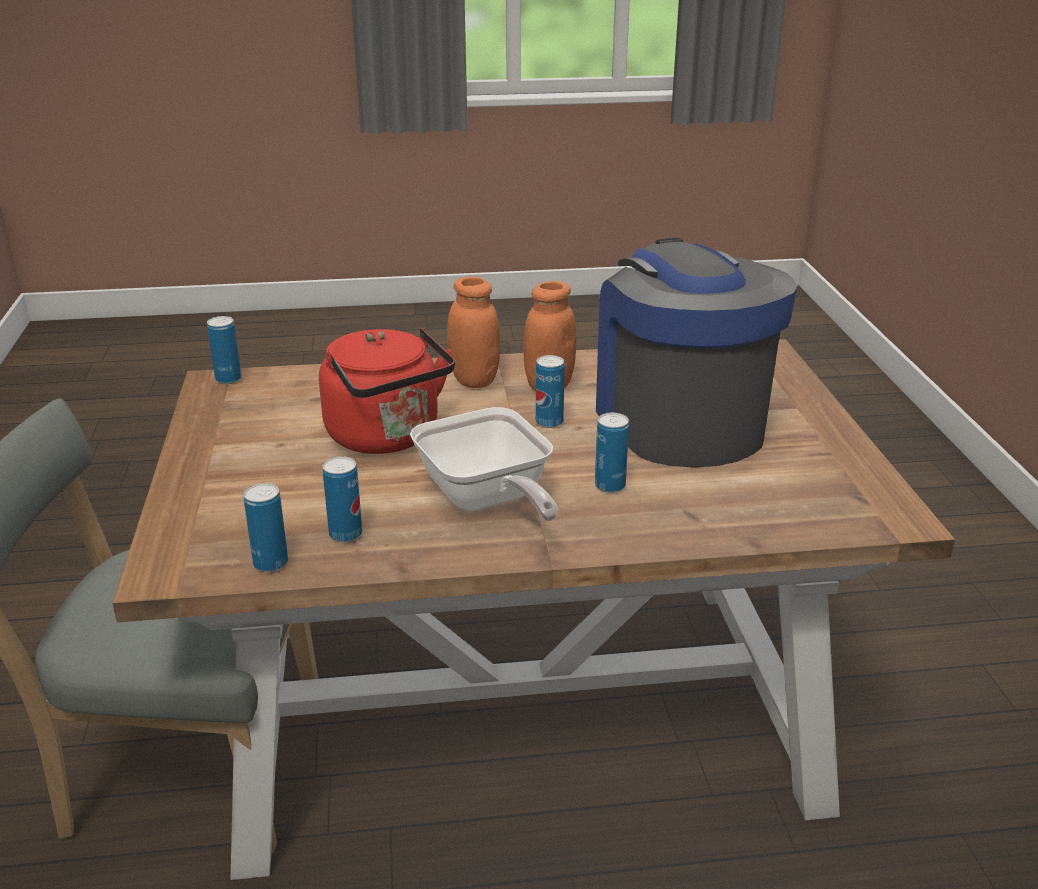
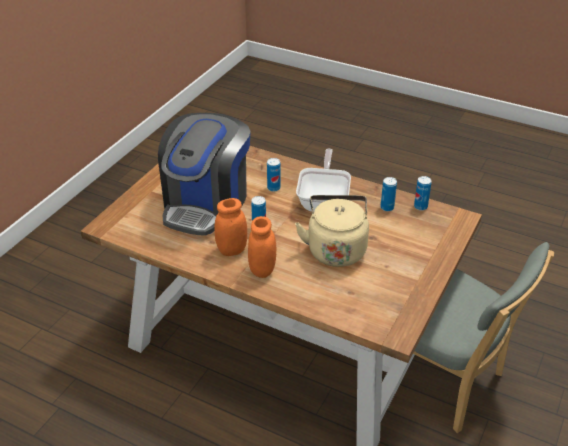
camera: 145 degrees left, 10 degrees up
(228, 379) = (388, 332): can -> none
(388, 438) = (336, 249): red kettle -> beige kettle

